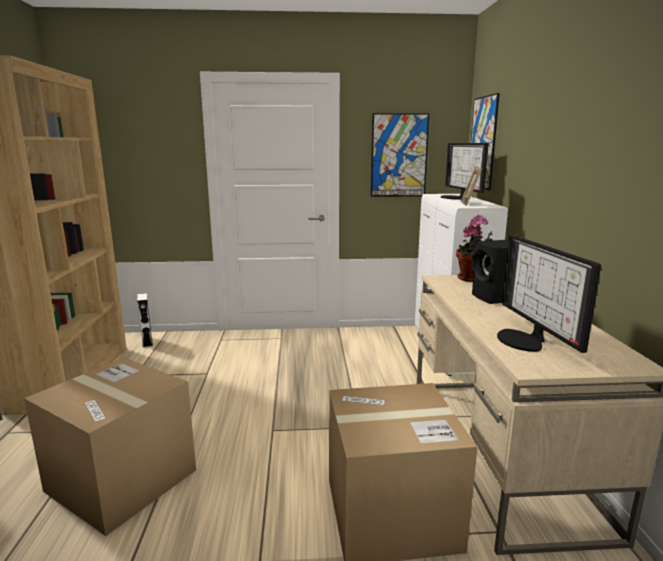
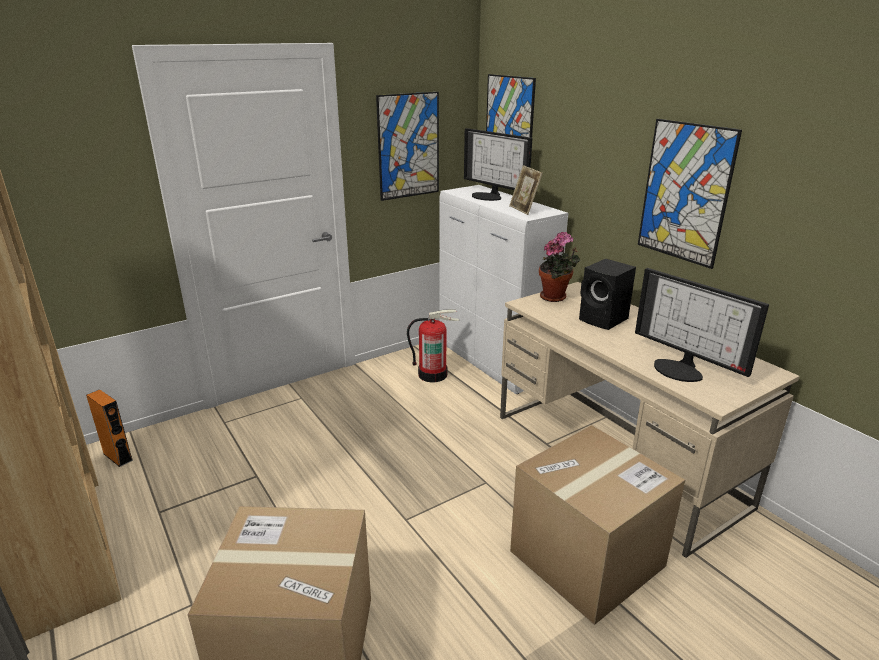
camera: 30 degrees left, 10 degrees up
(147, 342) = (118, 457): white speaker -> orange speaker
(389, 346) = (433, 374): none -> fire extinguisher
(587, 172) = (685, 192): none -> picture

